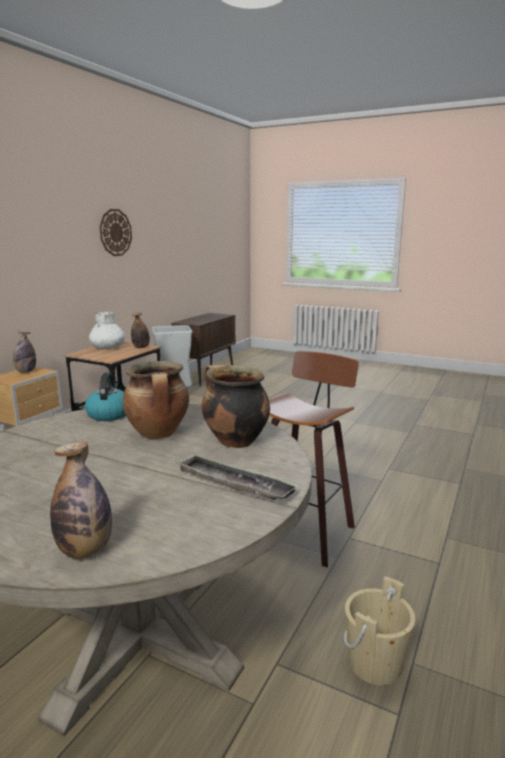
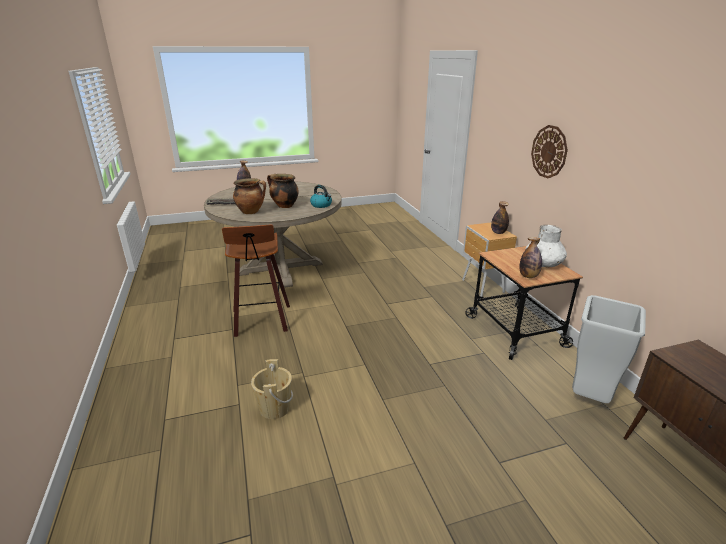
camera: 135 degrees right, 10 degrees up
(115, 232) = (648, 151): wall clock -> wall clock (549, 151)
(375, 663) = (193, 293): beige bucket -> beige bucket (275, 408)

